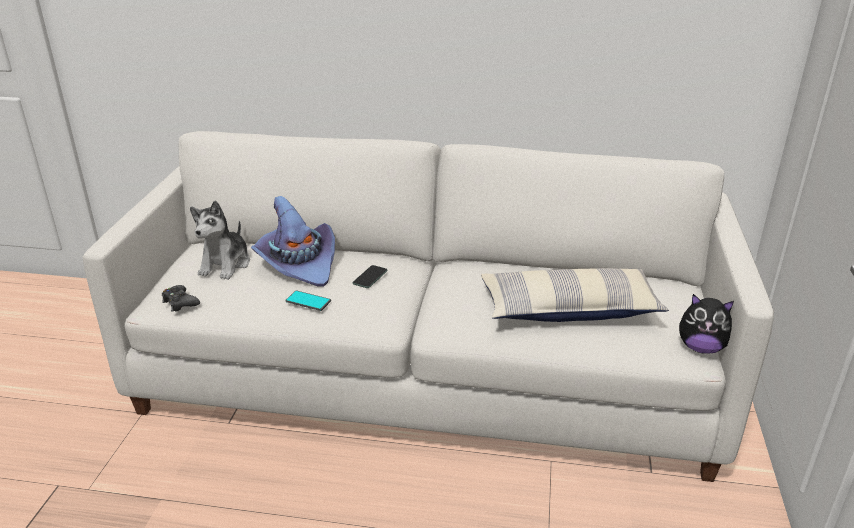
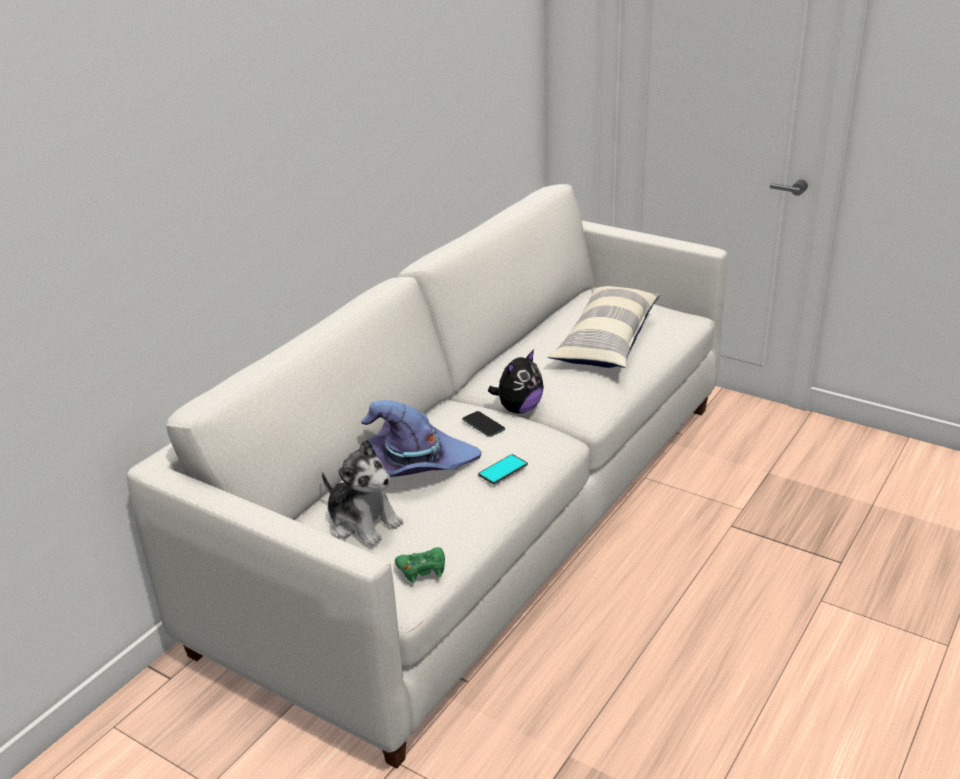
camera: 65 degrees left, 0 degrees up
(180, 303) = (422, 569): black game controller -> green game controller
(701, 348) = (677, 312): plush toy -> plush toy (518, 409)

